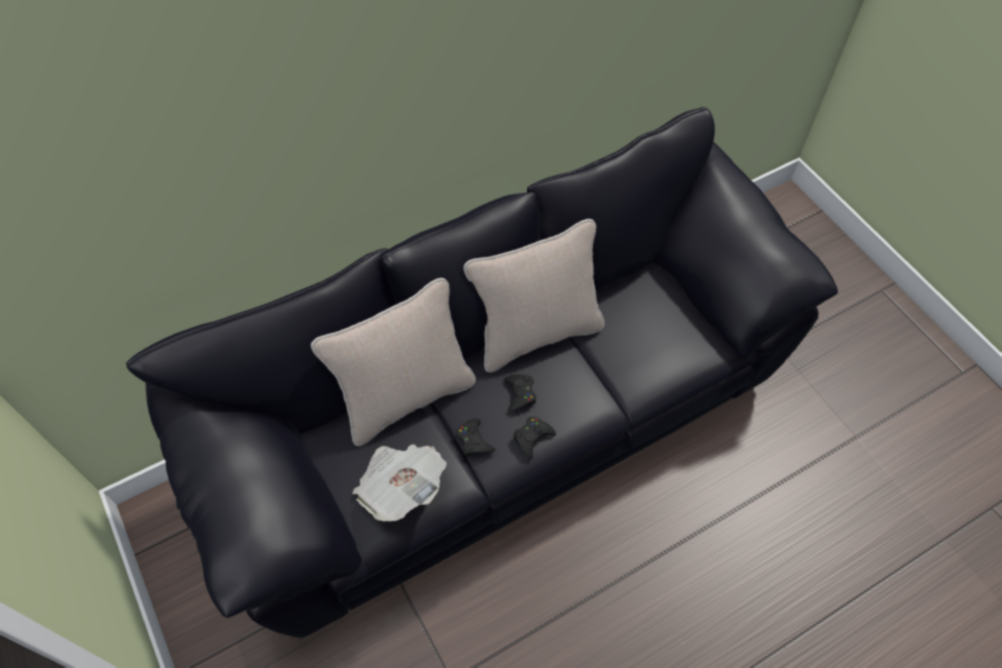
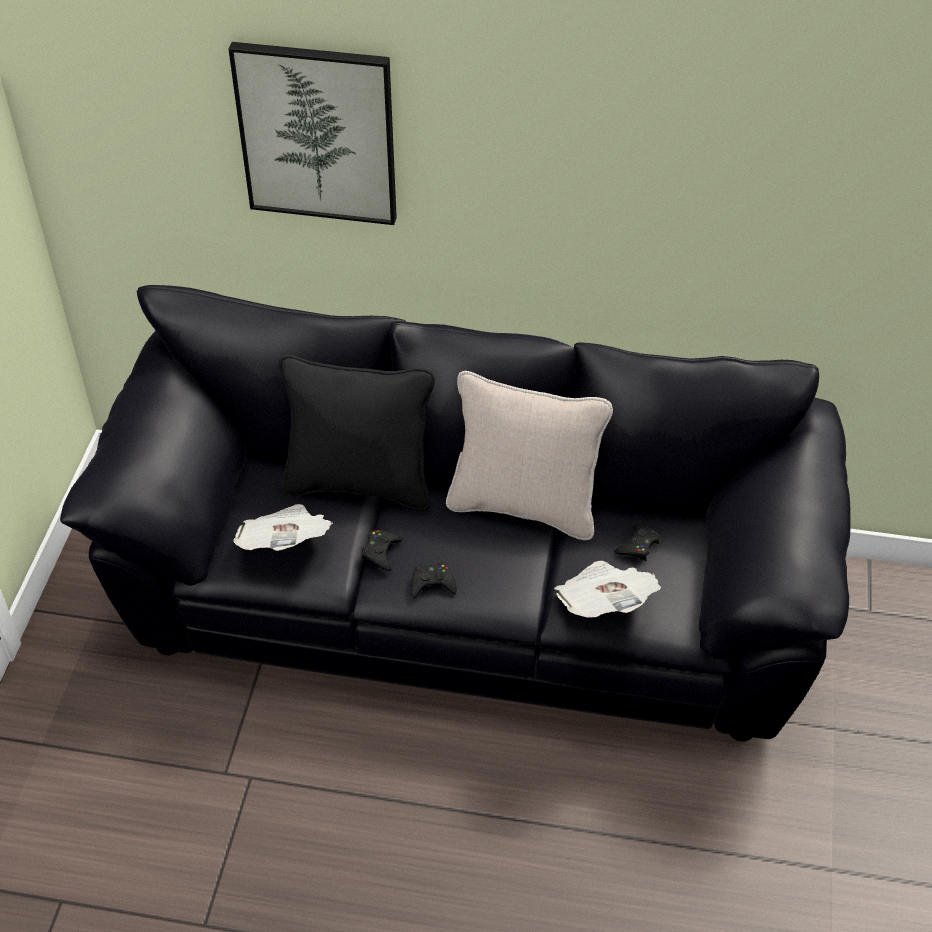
camera: 40 degrees right, 10 degrees down
(245, 122) = (317, 133): none -> picture
(406, 398) = (359, 483): beige pillow -> black pillow
(520, 394) = (457, 543): black game controller -> black game controller (638, 546)
(655, 369) = (604, 604): none -> newspaper

